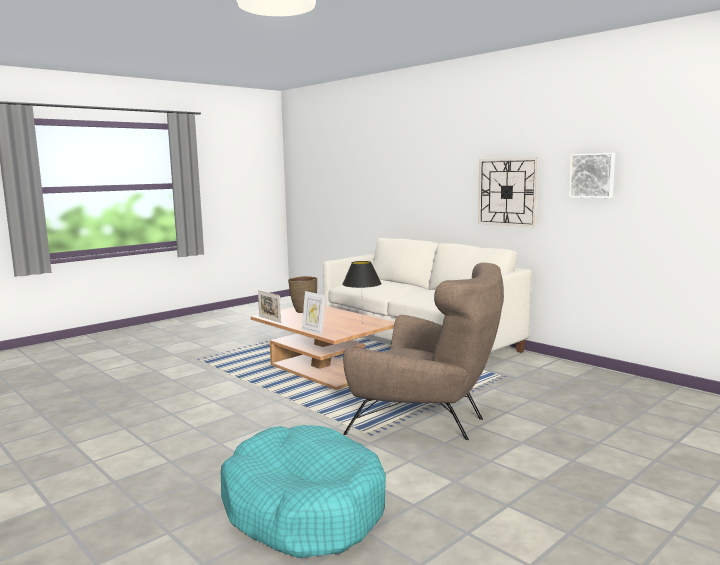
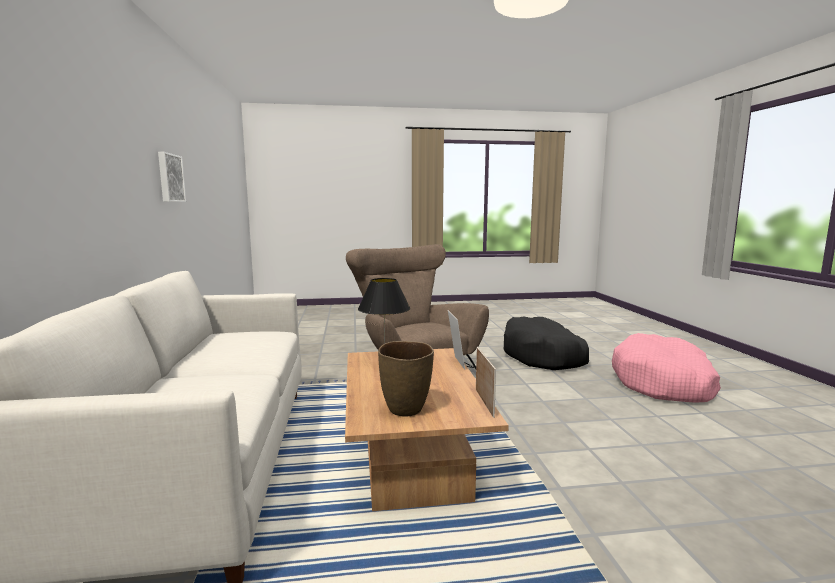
camera: 145 degrees left, 0 degrees up
(110, 502) = (663, 382): none -> pink dog bed
(303, 508) = (543, 356): turquoise dog bed -> black dog bed
(507, 192) = (120, 195): wall clock -> none

